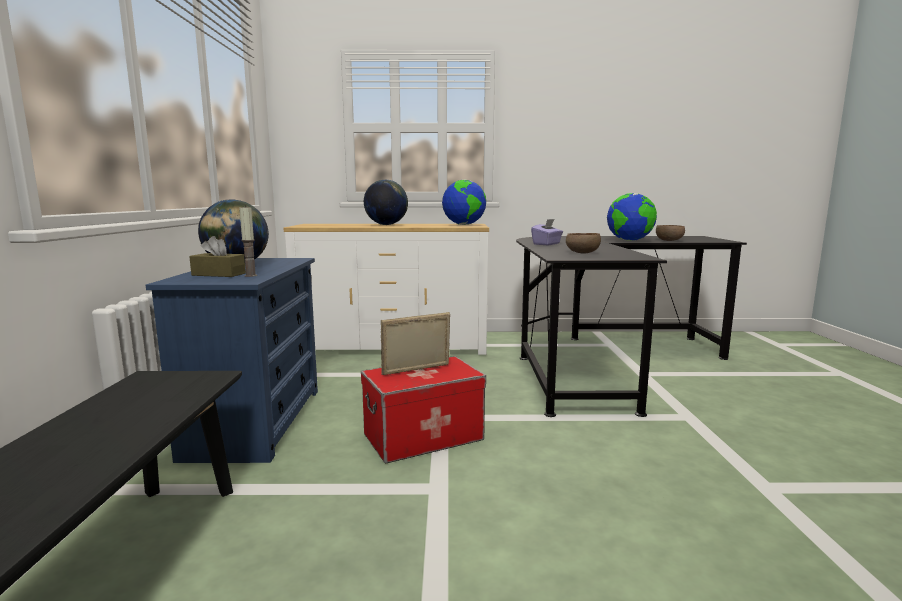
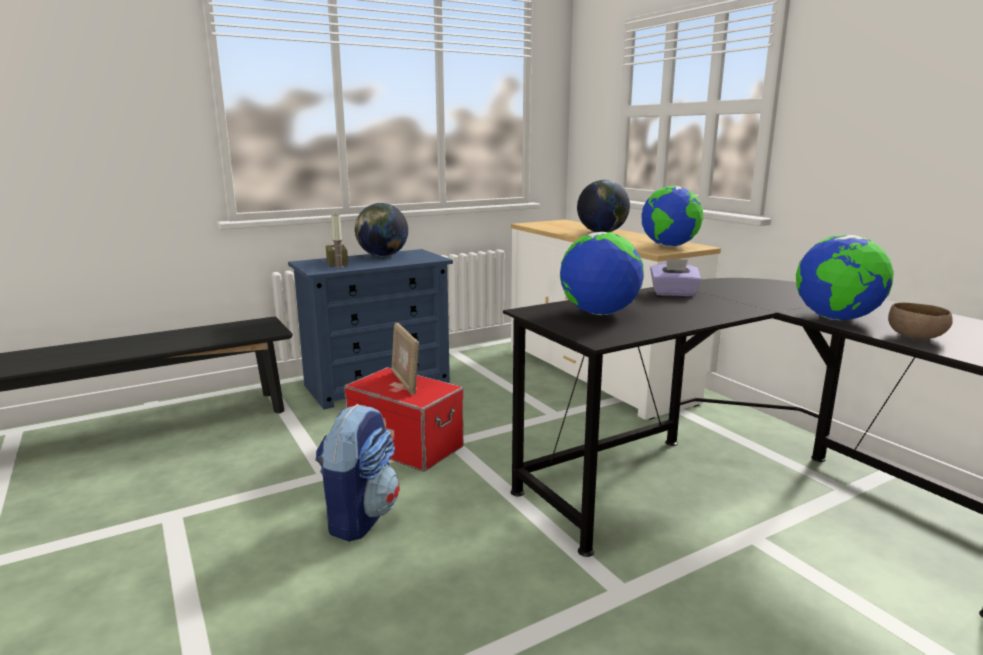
camera: 60 degrees right, 5 degrees up
(417, 370) = (405, 383): picture frame -> picture frame turned 150 degrees counterclockwise
(540, 485) = (360, 517): none -> backpack
(581, 253) = (599, 313): brown bowl -> globe

